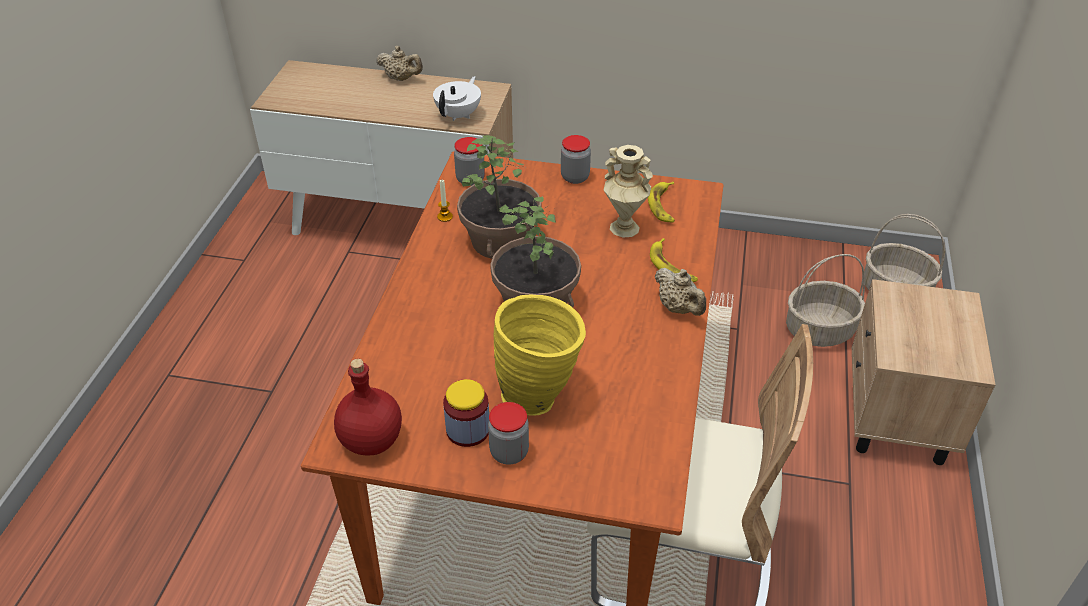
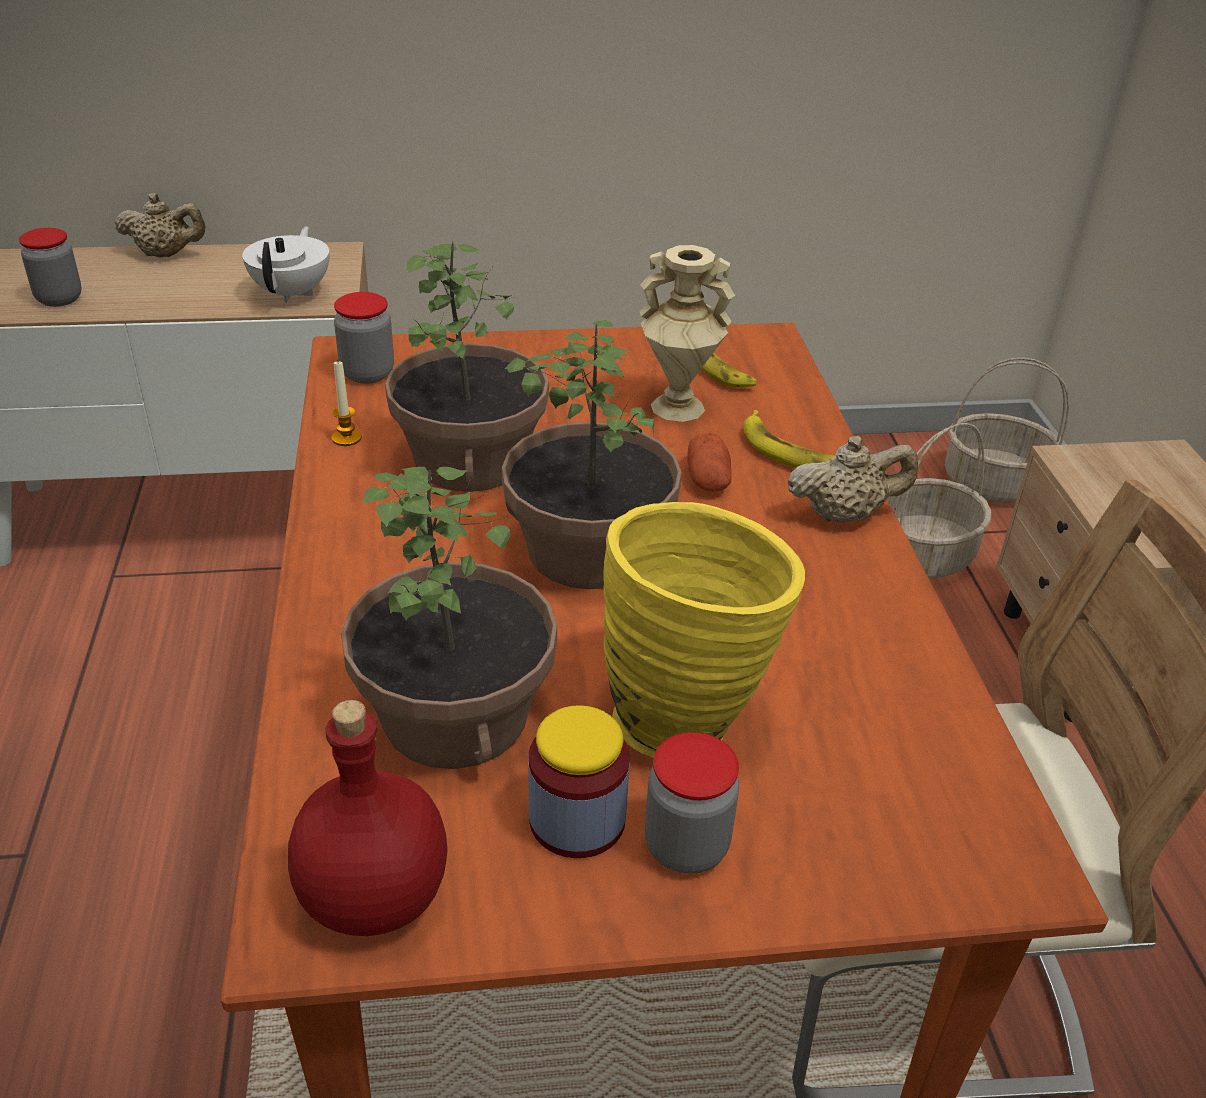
camera: 20 degrees left, 5 degrees down
(437, 371) = (457, 715): none -> potted plant
(575, 177) = (551, 346): jar -> jar (59, 299)
(617, 274) = (708, 479): none -> potato
(679, 308) = (844, 515): beige teapot -> beige teapot turned 45 degrees counterclockwise

